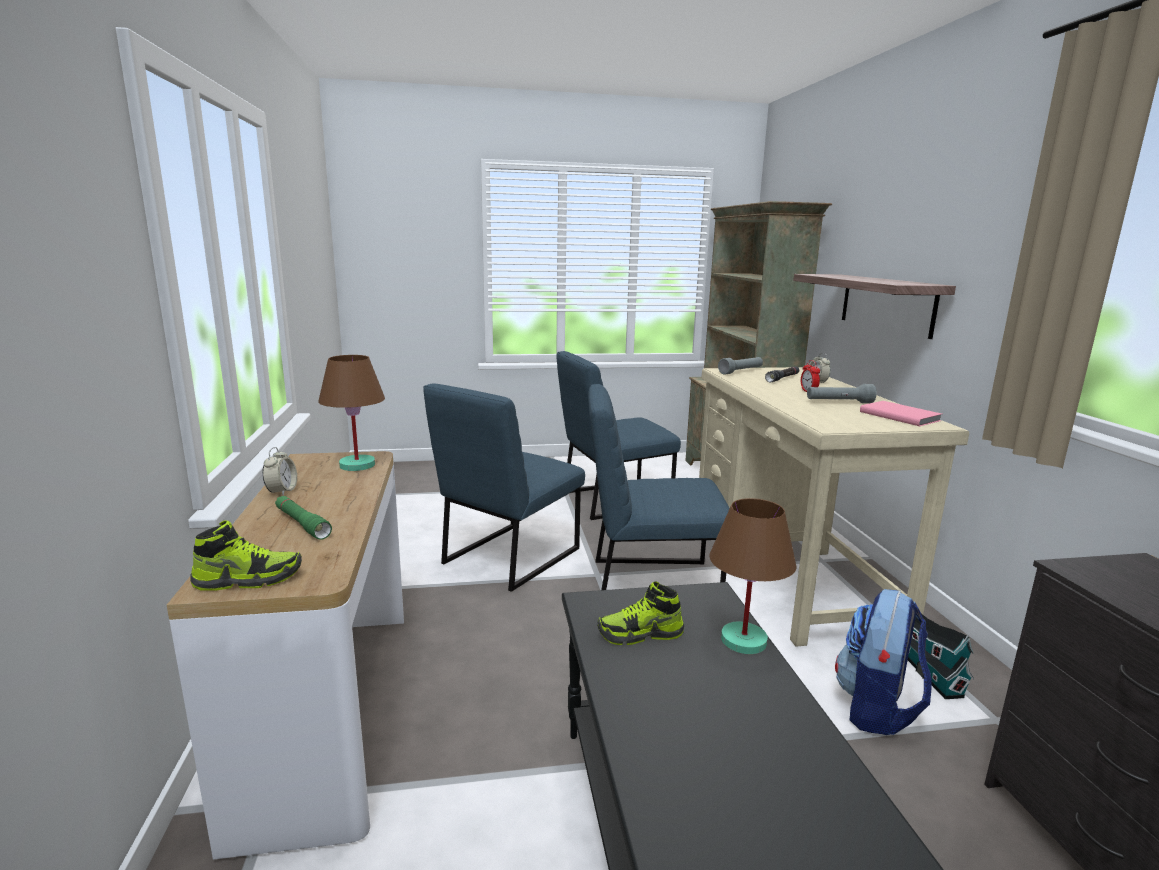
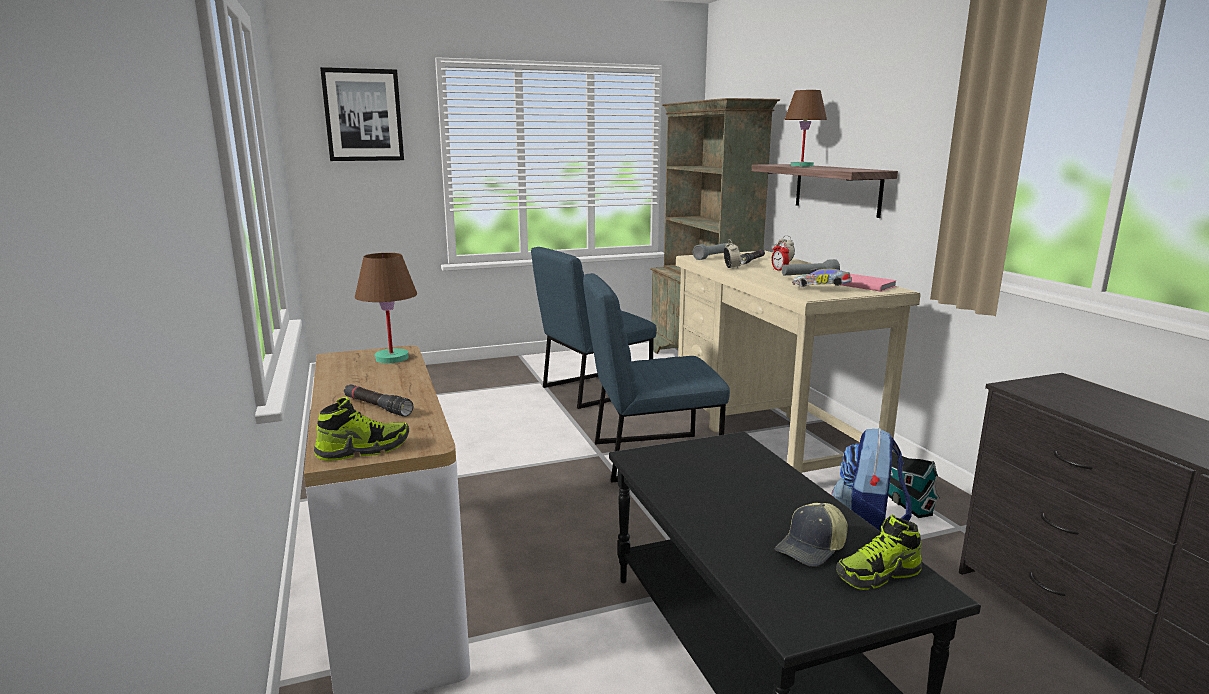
camera: 10 degrees left, 0 degrees up
(282, 491) = (336, 384): alarm clock -> alarm clock (731, 267)
(302, 524) = (377, 407): green flashlight -> black flashlight
(408, 215) = (363, 115): none -> picture
(508, 557) = (510, 447): blue chair -> none
(640, 634) = (689, 474): shoe -> shoe (878, 575)
(743, 640) = (773, 470): brown table lamp -> brown table lamp (801, 166)
(755, 768) = (812, 548): none -> cap
(848, 419) = (822, 289): none -> toy car

